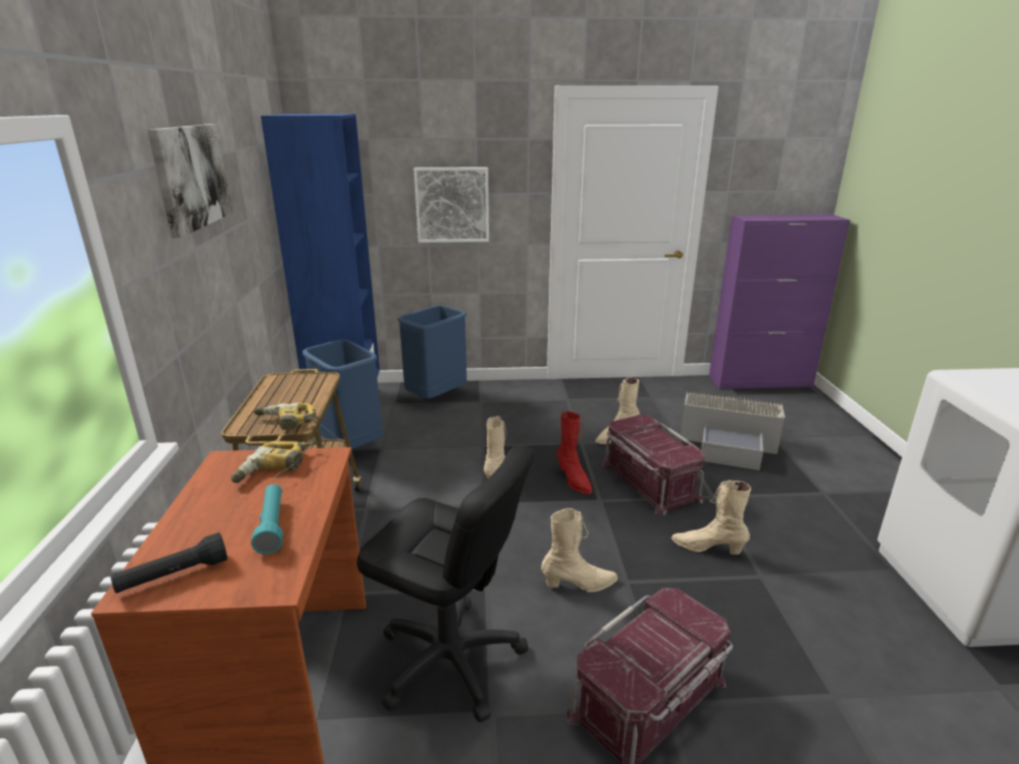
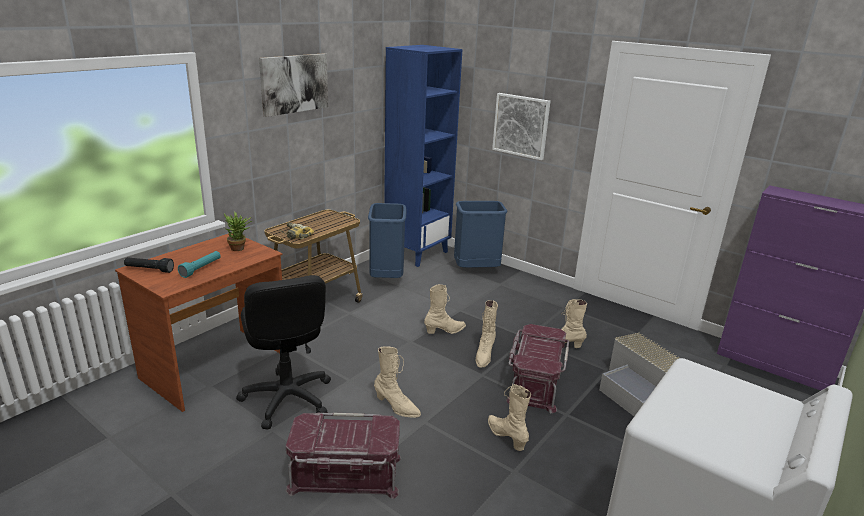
camera: 40 degrees right, 0 degrees up
(276, 469) = (240, 249): power drill -> potted plant
(573, 480) = (484, 355): red boot -> beige boot

